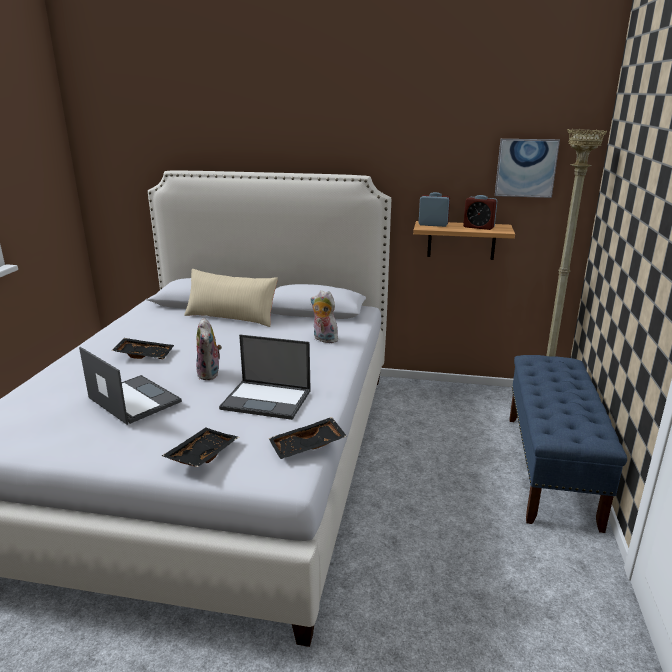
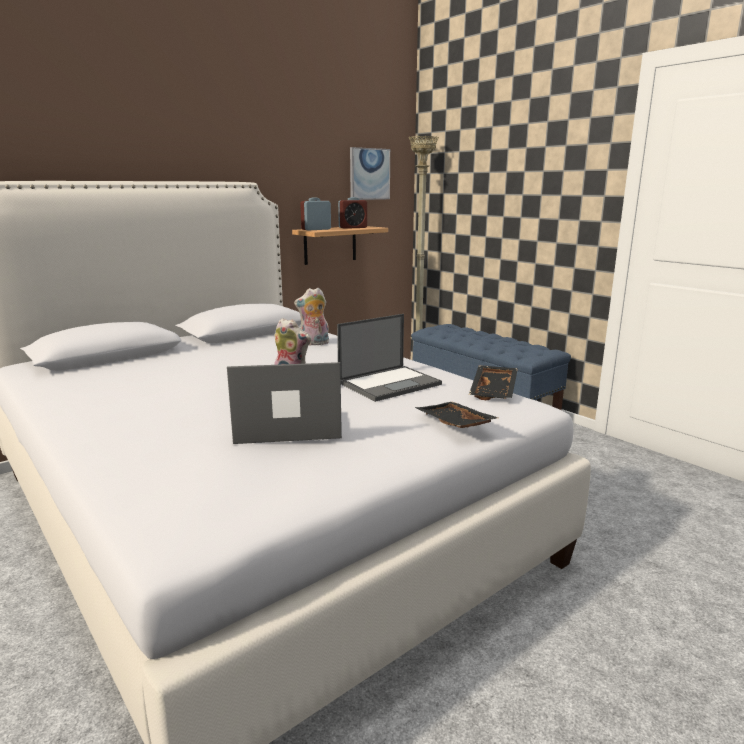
camera: 50 degrees left, 5 degrees down
(145, 354) = (175, 402): black tray -> none
(231, 317) = (177, 355): beige pillow -> none

